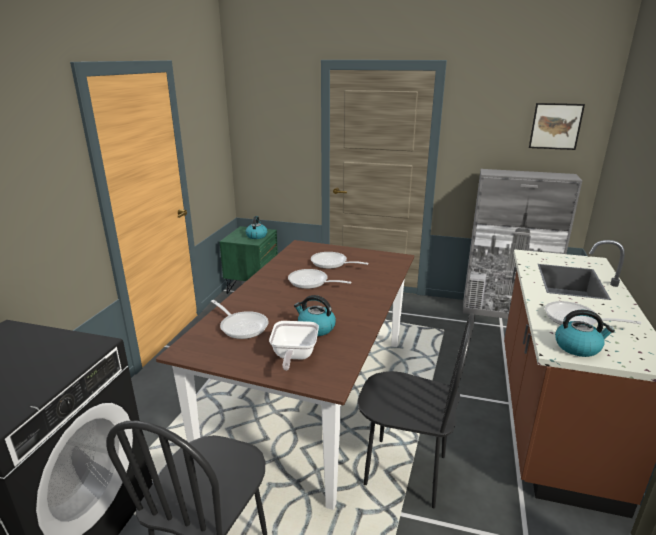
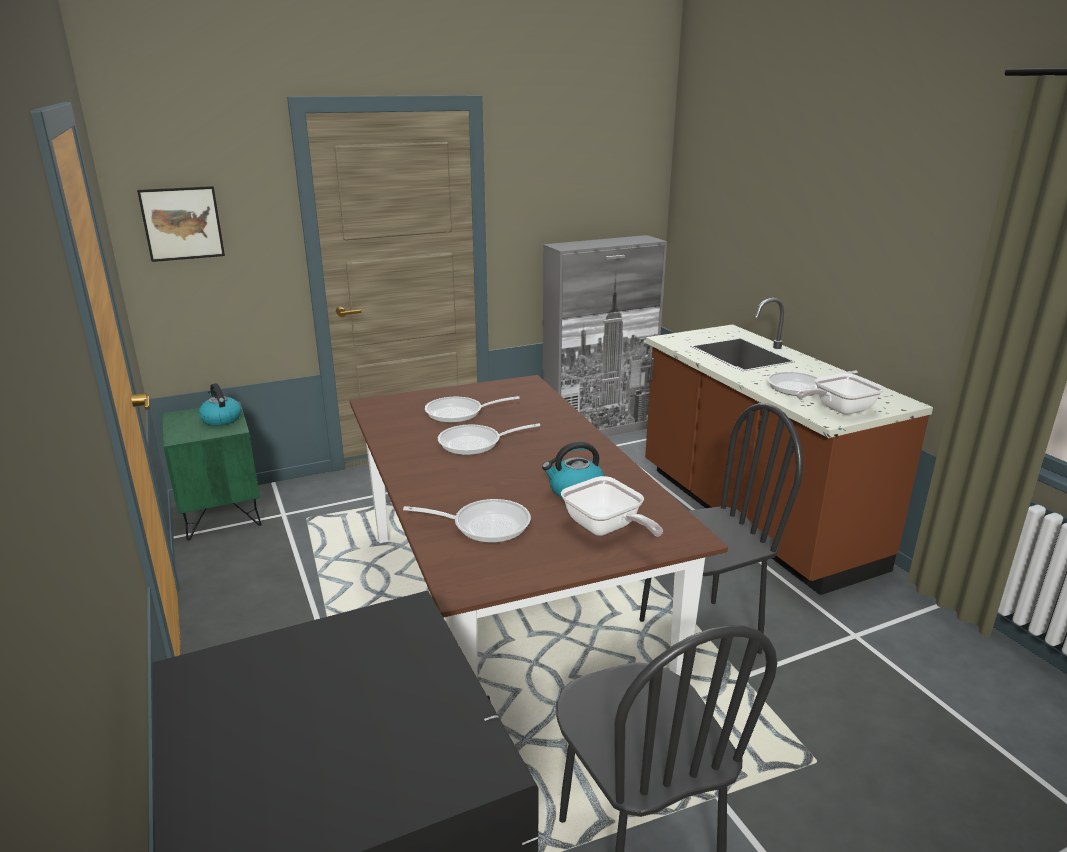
camera: 40 degrees left, 0 degrees up
(555, 126) = (618, 178): picture -> picture (182, 223)
(578, 347) = (838, 410): kettle -> frying pan

